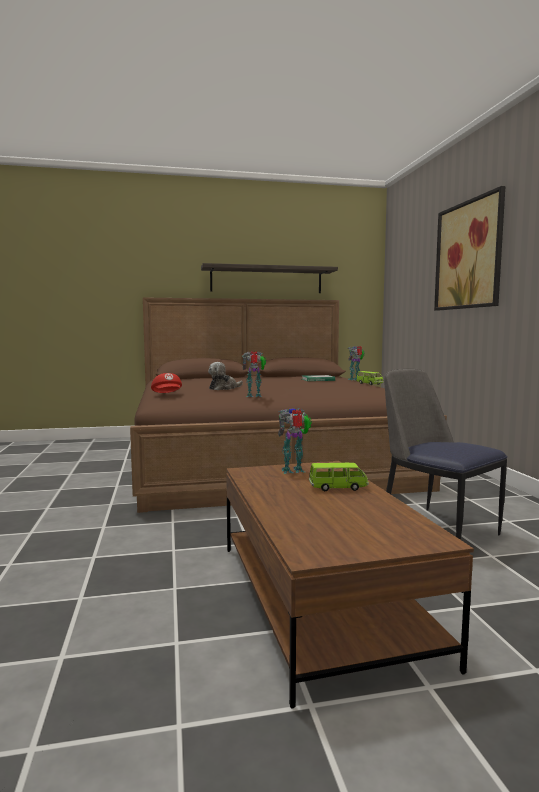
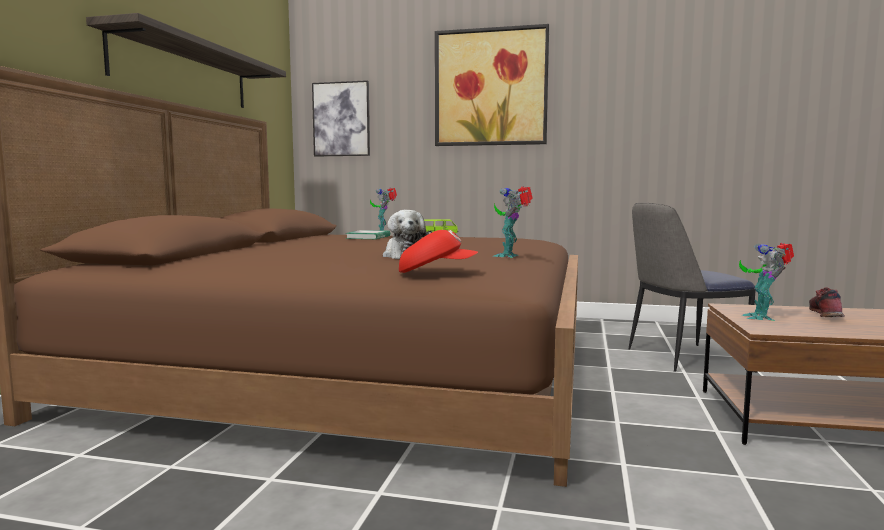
camera: 65 degrees left, 0 degrees up
(338, 487) = (827, 314): green toy car -> shoe
(399, 292) = (341, 119): none -> picture

